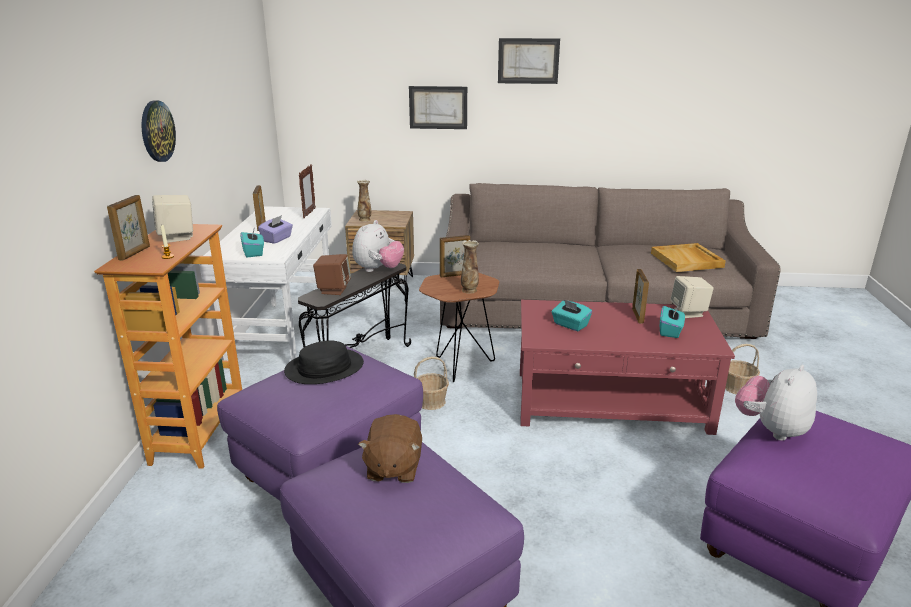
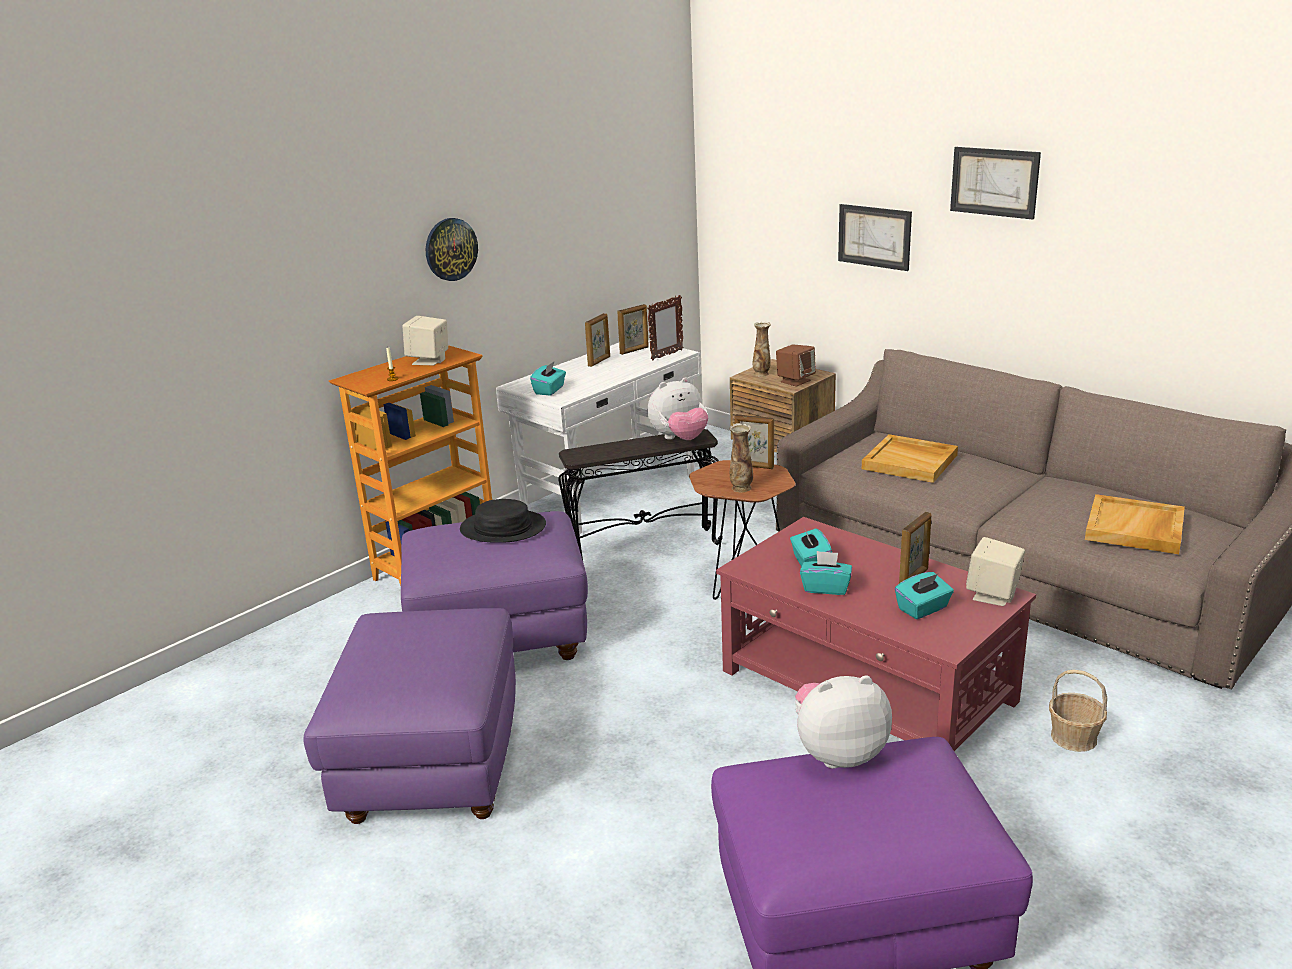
camera: 40 degrees right, 0 degrees up
(135, 253) = (377, 370): picture frame -> picture frame (634, 350)
(277, 239) = (591, 380): purple tissue box -> none
(333, 290) = (604, 450): brown speaker -> brown speaker (795, 381)
(393, 468) = (433, 633): brown plush toy -> none
(431, 402) = (665, 612): basket -> none
(526, 253) = (910, 462): none -> beige tray
(603, 337) = (826, 588): none -> turquoise tissue box

